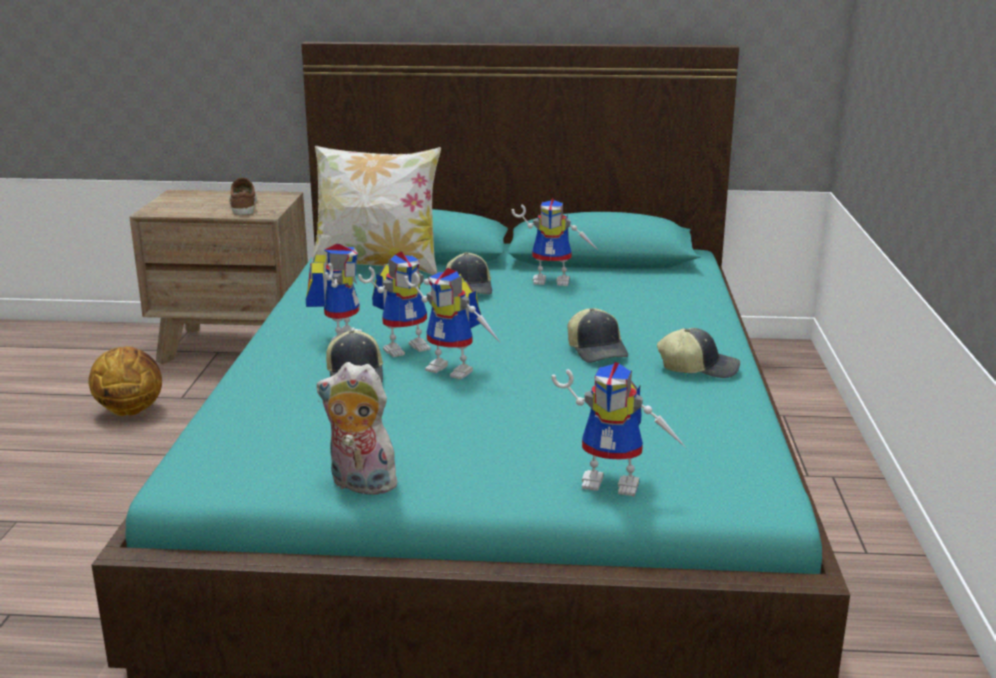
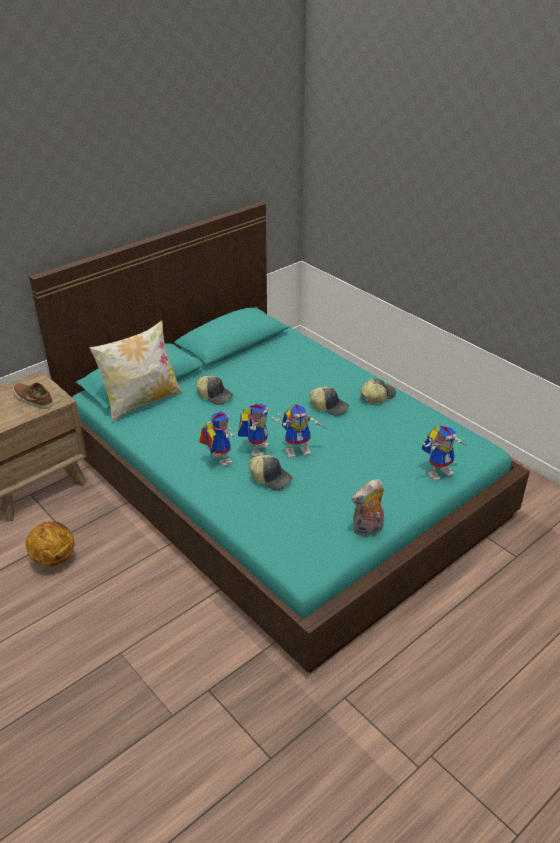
camera: 45 degrees left, 15 degrees up
(555, 280) = (241, 370): toy robot -> none

